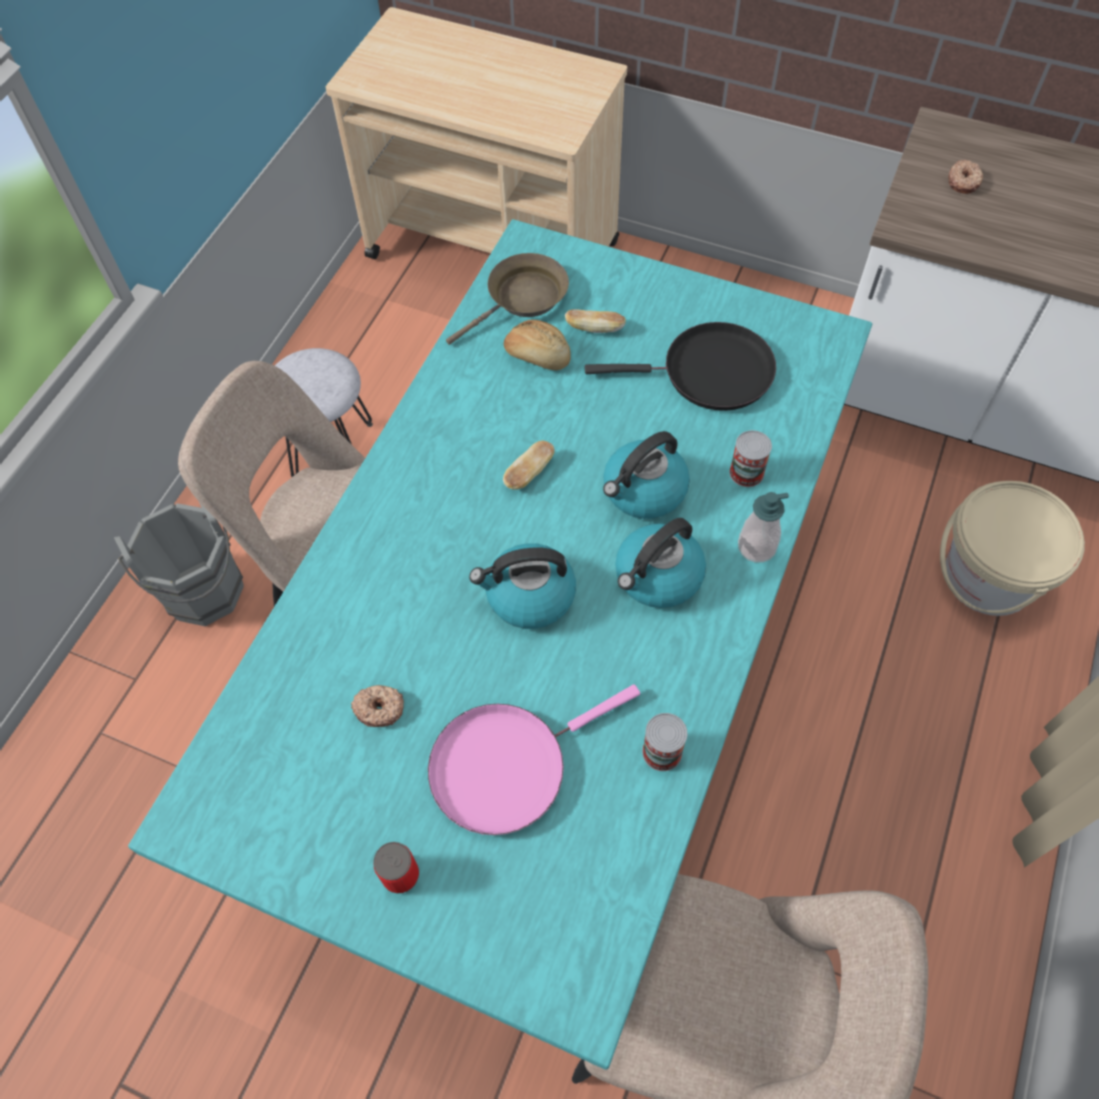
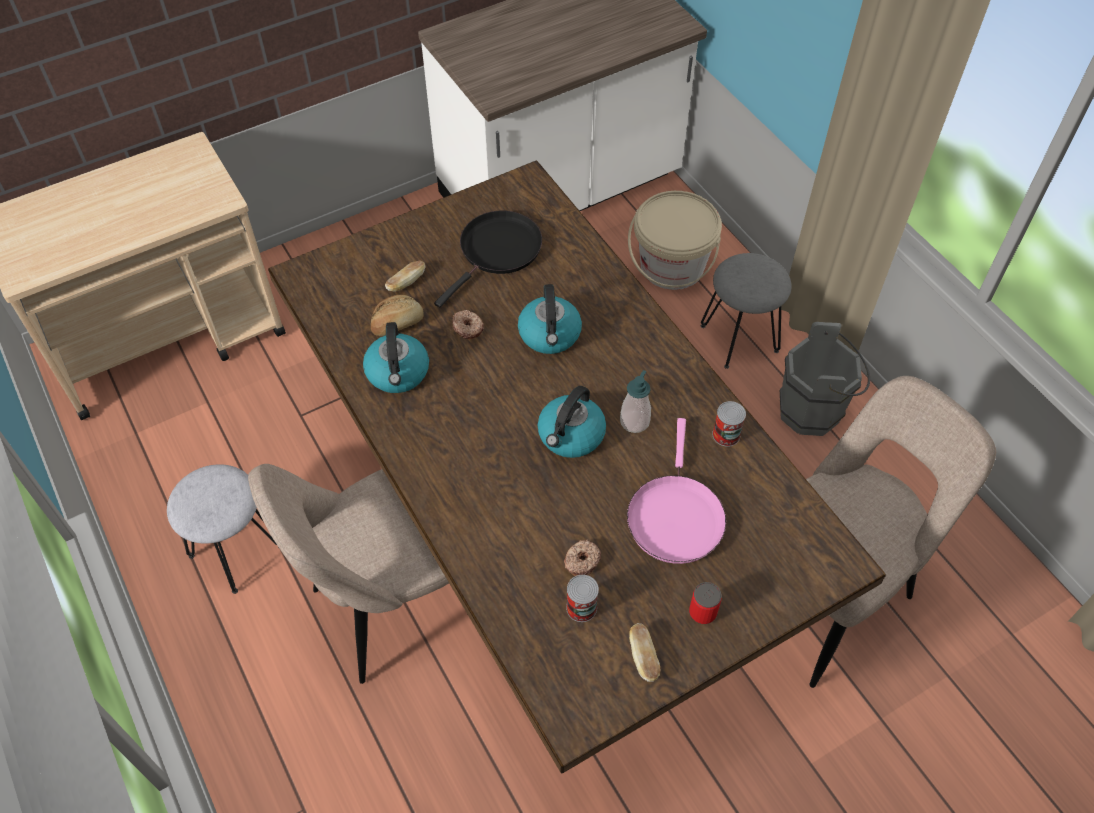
camera: 55 degrees left, 5 degrees down
(207, 597) = (280, 714): grey bucket -> grey bucket (814, 412)
(522, 299) = (343, 303): brown frying pan -> none
(529, 473) = (482, 382): bread -> bread (643, 657)
(554, 678) = (546, 527): turquoise dining table -> brown dining table
(657, 577) = (614, 366): kettle -> kettle (398, 373)
(746, 472) = (583, 281): can -> can (581, 607)
(756, 547) = (635, 309): soap dispenser -> soap dispenser (634, 421)
(962, 710) = (740, 338): none -> grey stool
(964, 182) = (493, 54): donut -> donut (468, 327)

